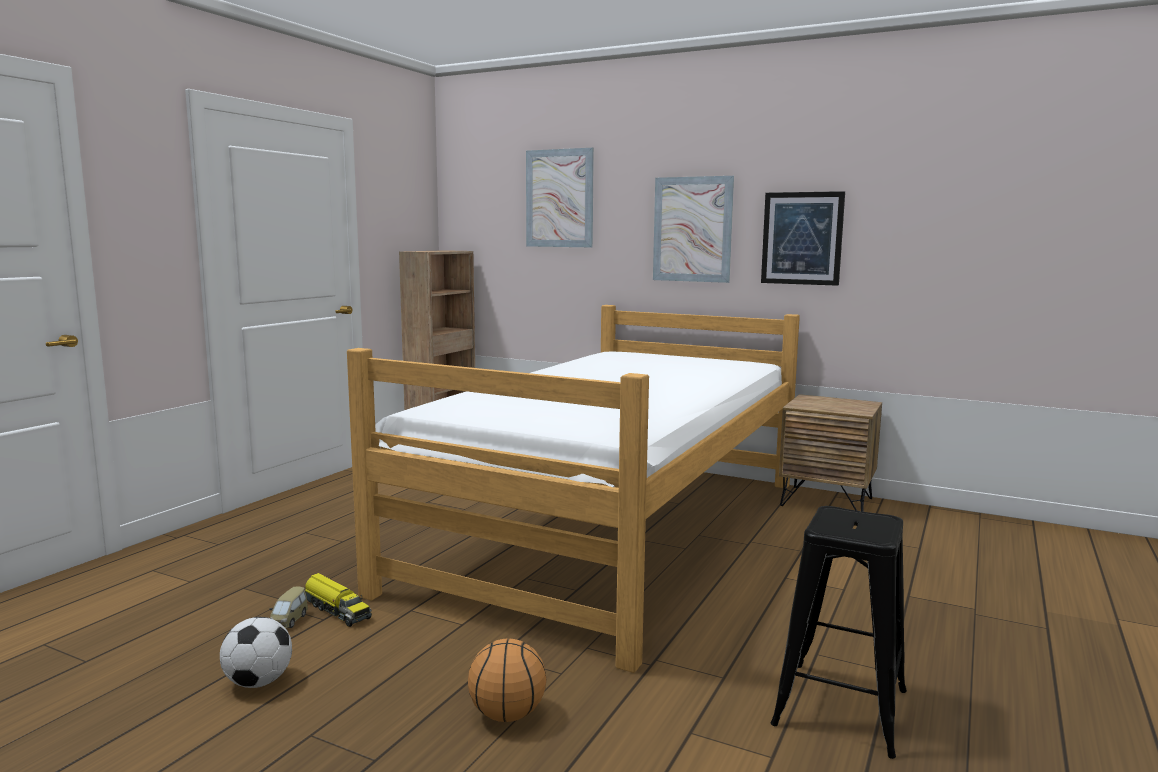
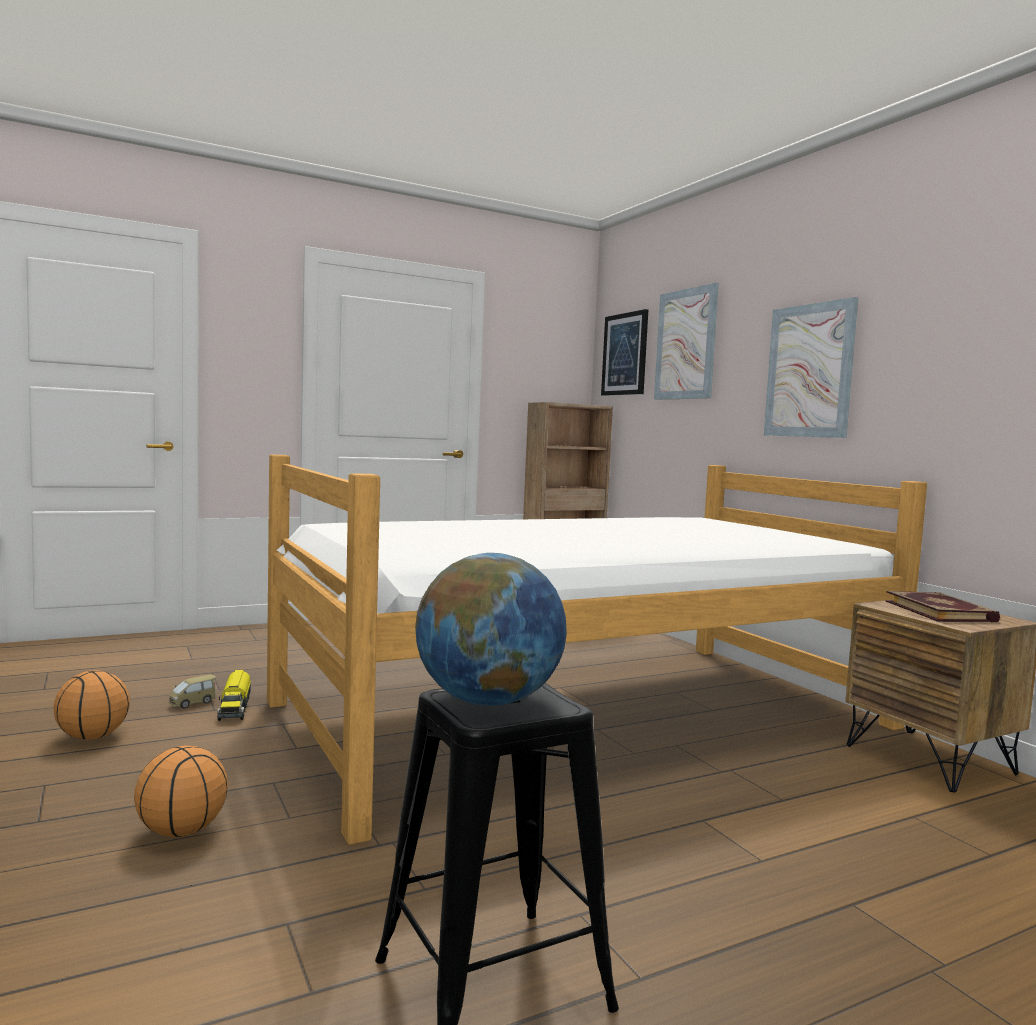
camera: 35 degrees right, 5 degrees down
(258, 682) = (91, 737): football -> basketball
(802, 238) = (938, 374): picture -> picture (625, 354)
(831, 404) = (940, 611): none -> book
(848, 526) = (488, 701): none -> globe

